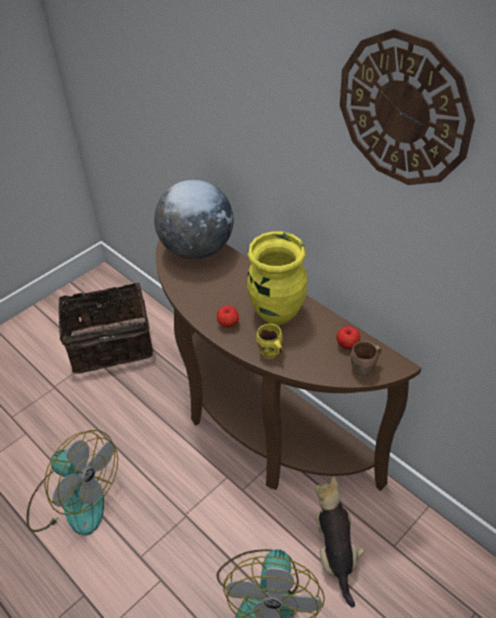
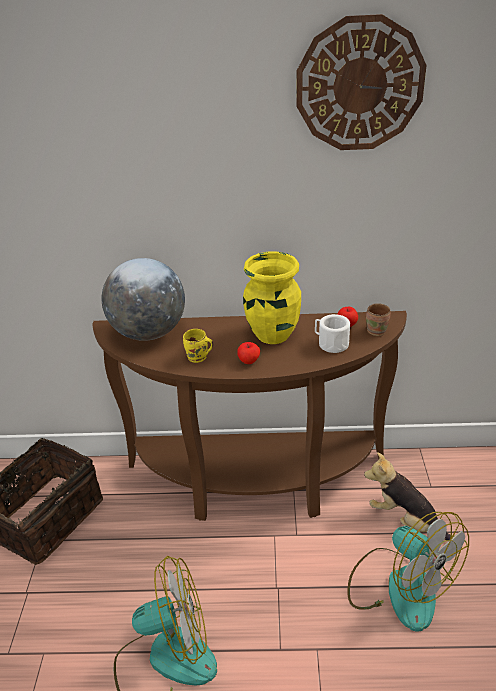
camera: 45 degrees left, 10 degrees down
(270, 353) = (306, 359): yellow mug -> yellow mug (198, 358)
(308, 353) = (330, 343): none -> white mug

